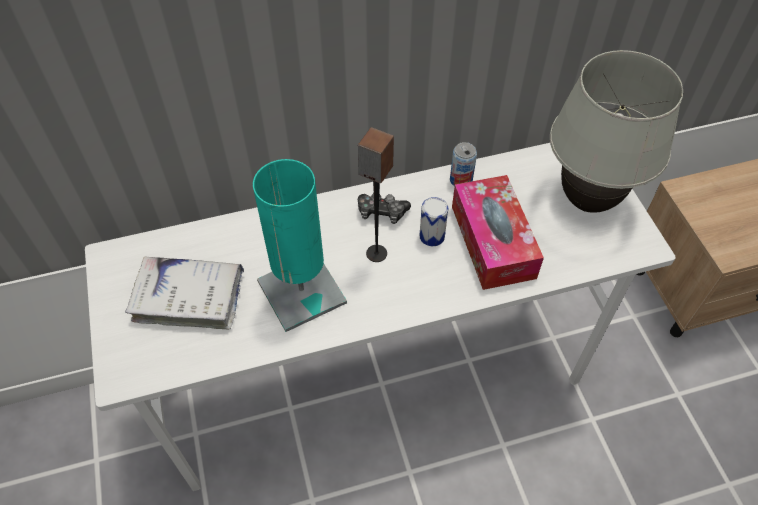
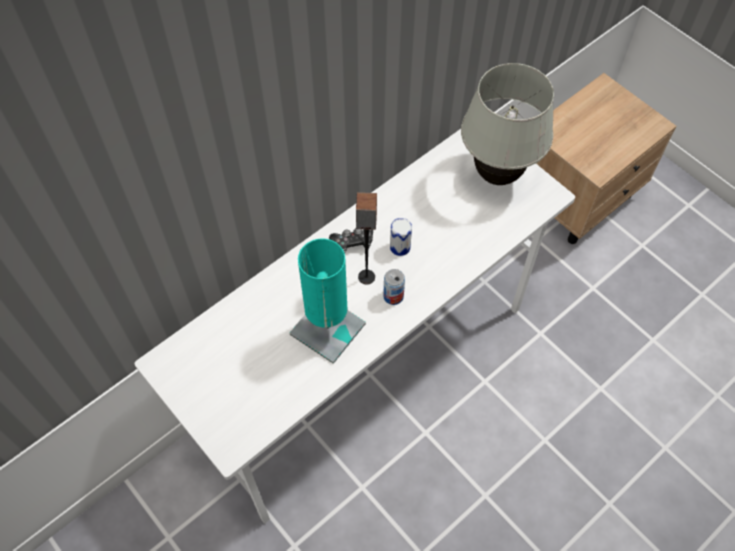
camera: 25 degrees left, 5 degrees up
(189, 298) = (245, 369): white book -> none
(461, 180) = (398, 193): can -> can (393, 296)
(492, 241) = (445, 234): tissue box -> none

